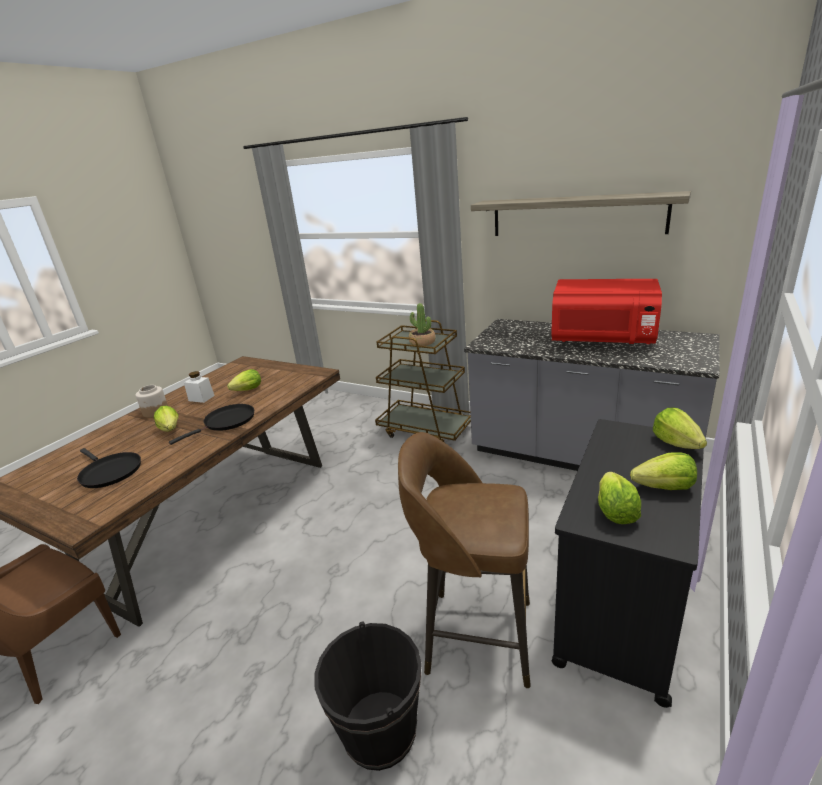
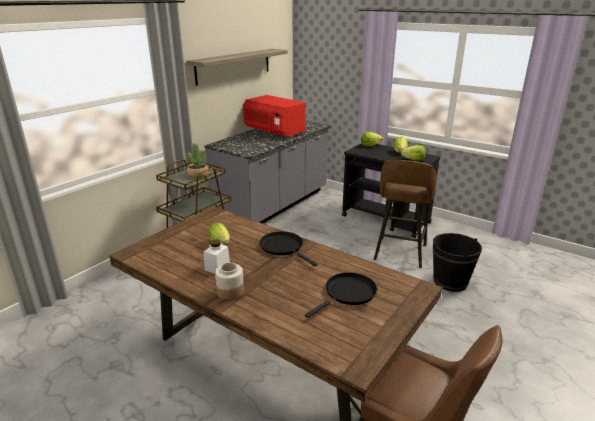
camera: 85 degrees left, 0 degrees up
(170, 430) = (282, 274): lettuce -> none
(602, 340) = (274, 132): red microwave -> red microwave turned 105 degrees clockwise

